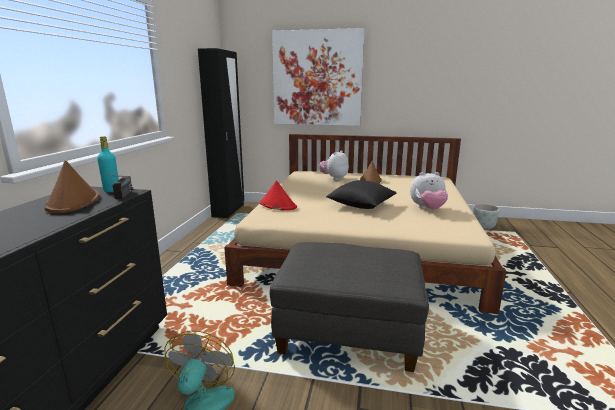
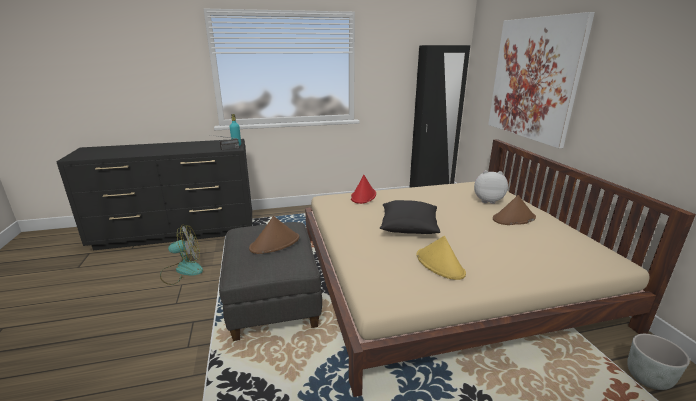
camera: 65 degrees right, 5 degrees up
(73, 202) = (212, 145): brown hat -> brown hat (275, 243)
(427, 209) = (440, 264): plush toy -> yellow hat

